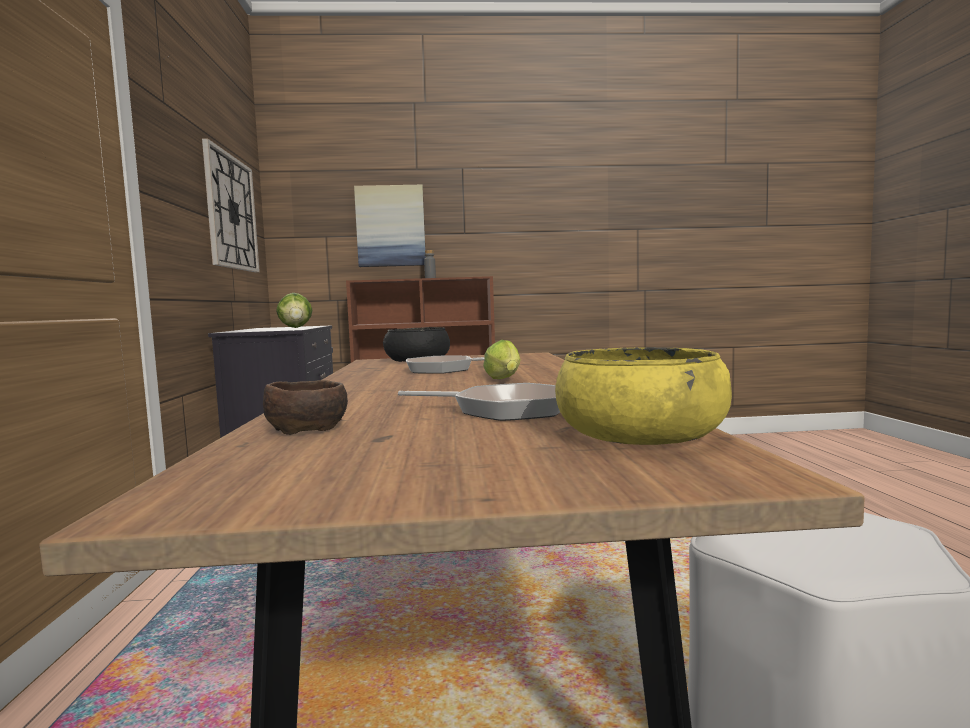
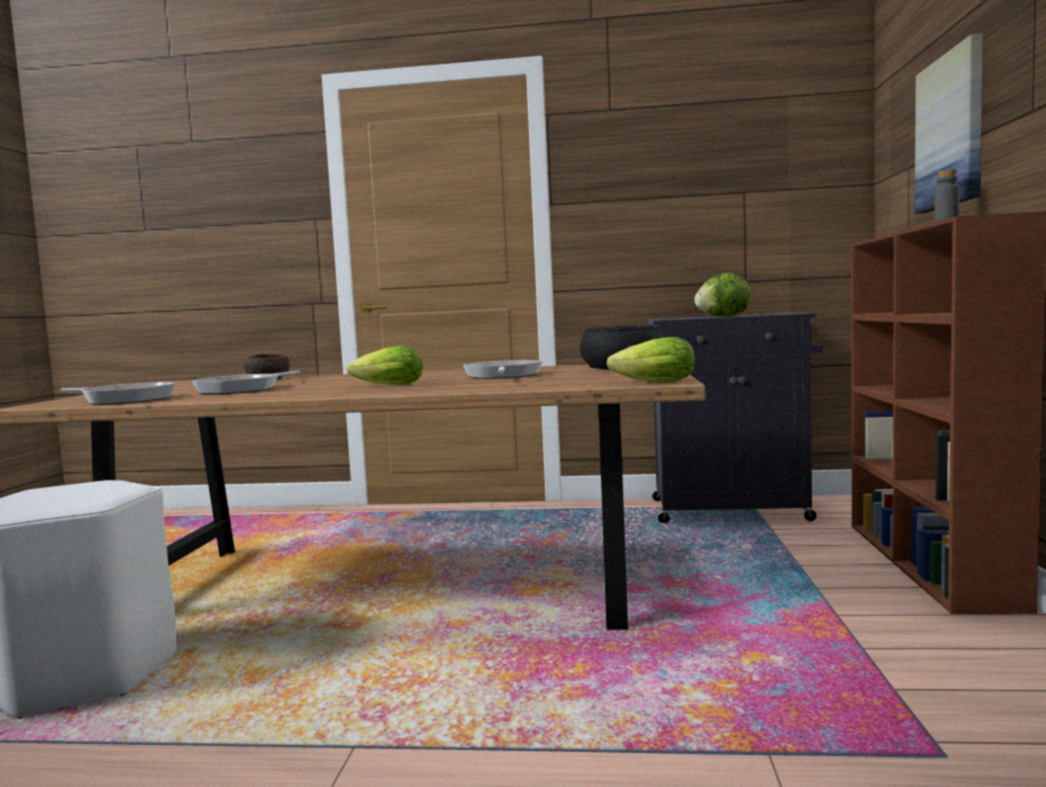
camera: 100 degrees right, 0 degrees up
(231, 212) = (745, 177): wall clock -> none
(532, 355) = (650, 382): none -> lettuce
(639, 434) = (124, 400): yellow bowl -> frying pan

